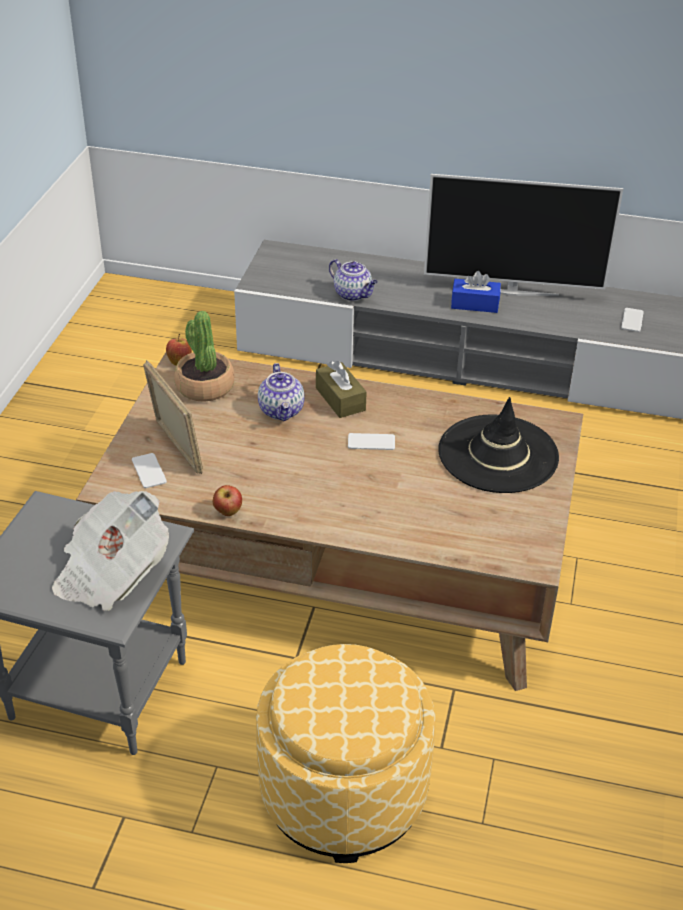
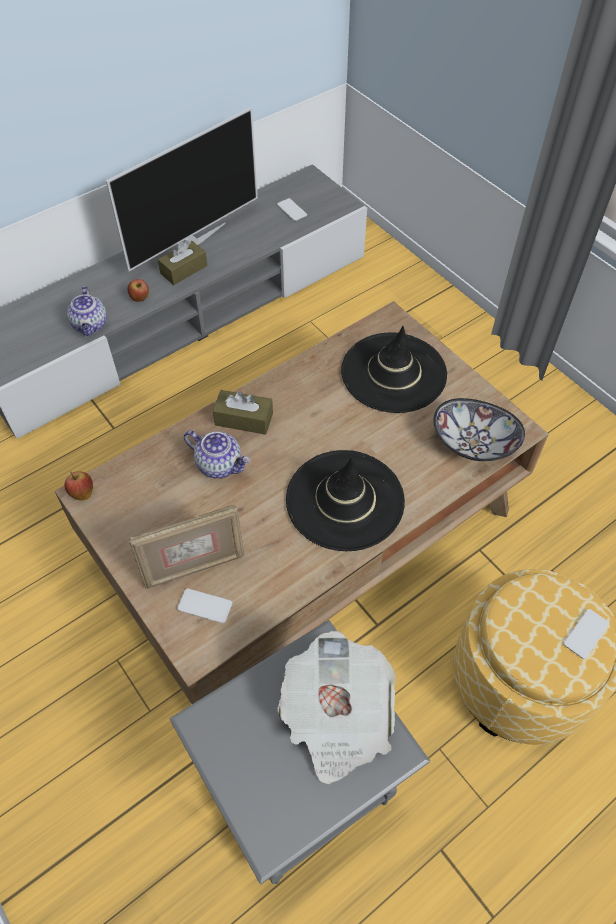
camera: 50 degrees left, 15 degrees up
(176, 448) = (194, 567): picture frame -> picture frame turned 150 degrees clockwise
(204, 386) = (135, 496): potted plant -> none
(228, 512) = (308, 580): apple -> apple (140, 299)
(327, 493) = (344, 500): none -> black hat
(353, 294) = (91, 325): teapot -> teapot turned 90 degrees clockwise
(371, 442) = (312, 434): phone -> phone (586, 634)
(475, 304) = (184, 270): blue tissue box -> brown tissue box
(481, 541) = (473, 444): none -> bowl

